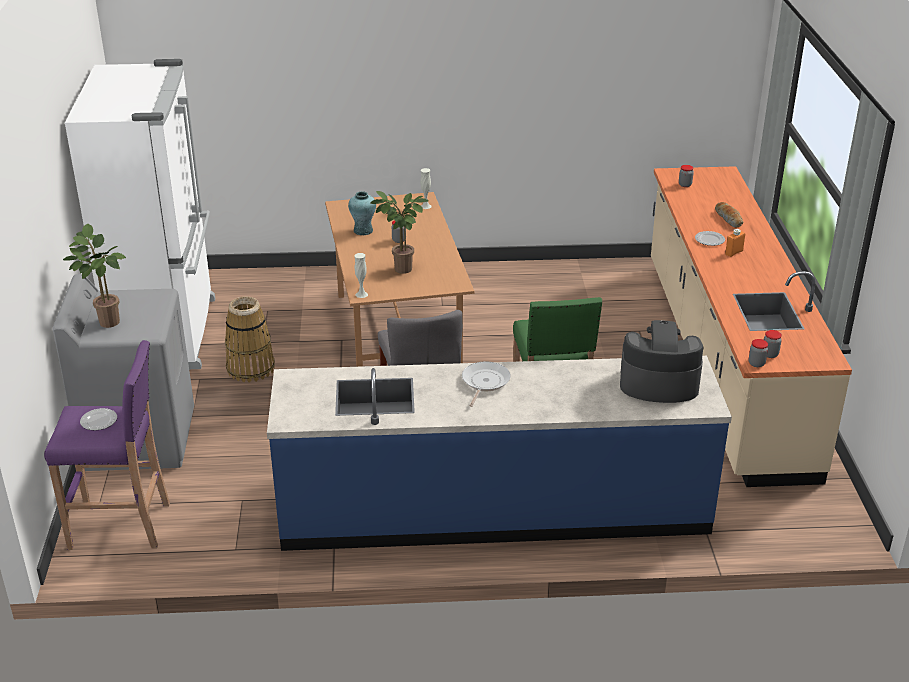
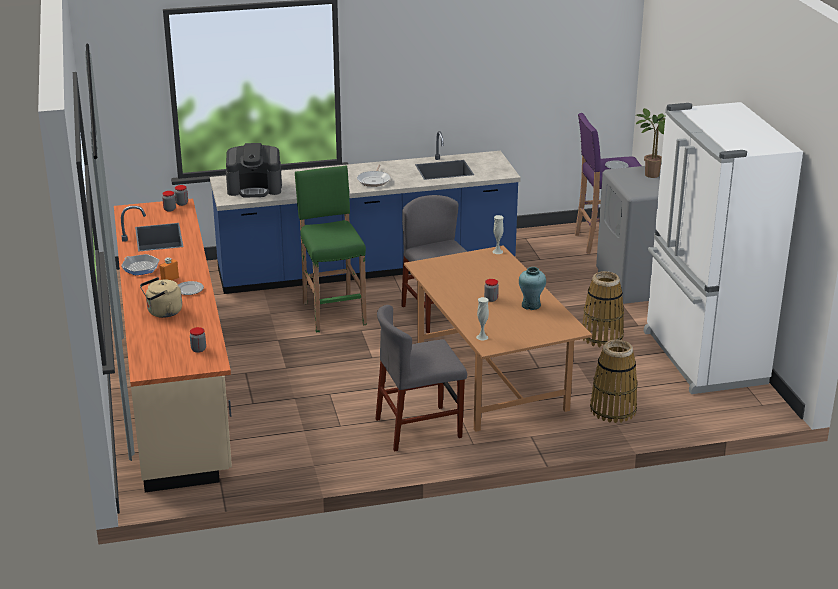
camera: 170 degrees right, 5 degrees down
(298, 292) = (612, 410): none -> basket
(401, 270) = (474, 272): potted plant -> none
(483, 293) = (418, 428): none -> grey chair
(729, 219) = (162, 312): bread -> beige kettle
(772, 270) = (140, 268): none -> frying pan

